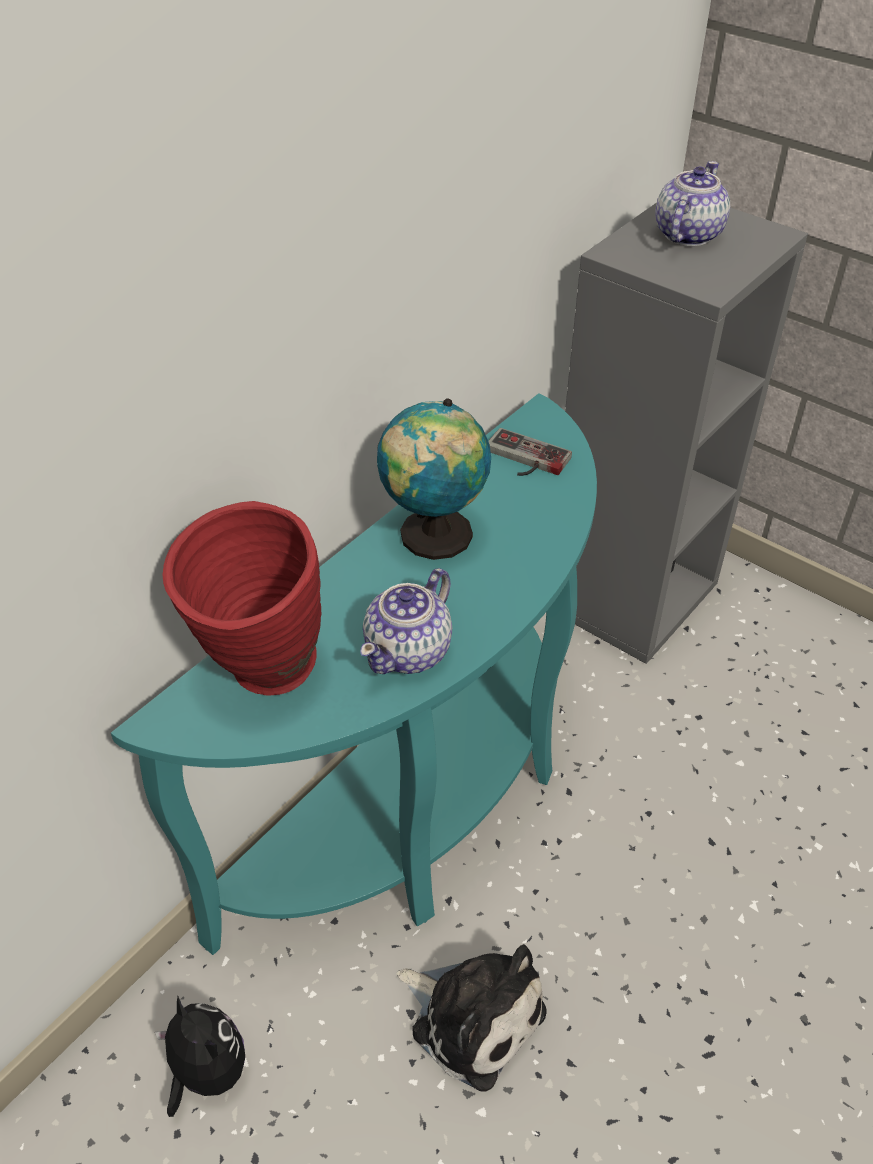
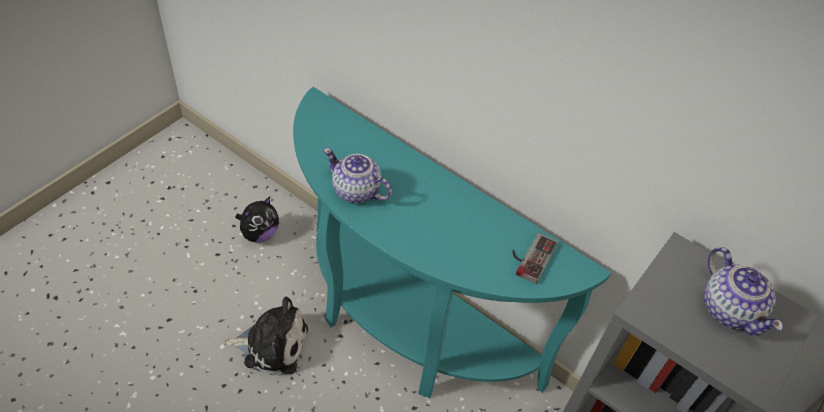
camera: 85 degrees right, 5 degrees up
(261, 677) = (342, 134): red vase -> none
(433, 538) = (448, 205): globe -> none
(472, 1016) = (272, 344): plush toy -> plush toy turned 120 degrees counterclockwise
(686, 235) = (729, 309): teapot -> teapot turned 45 degrees clockwise

